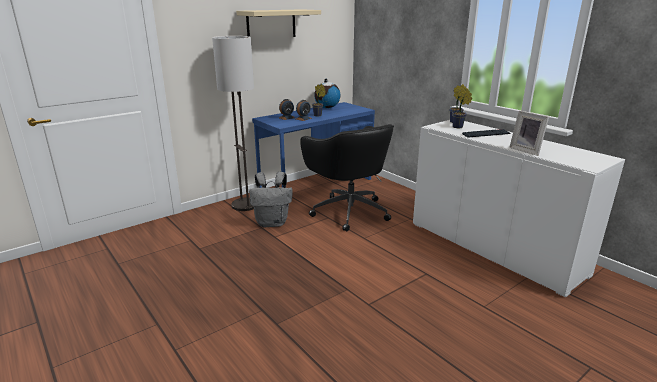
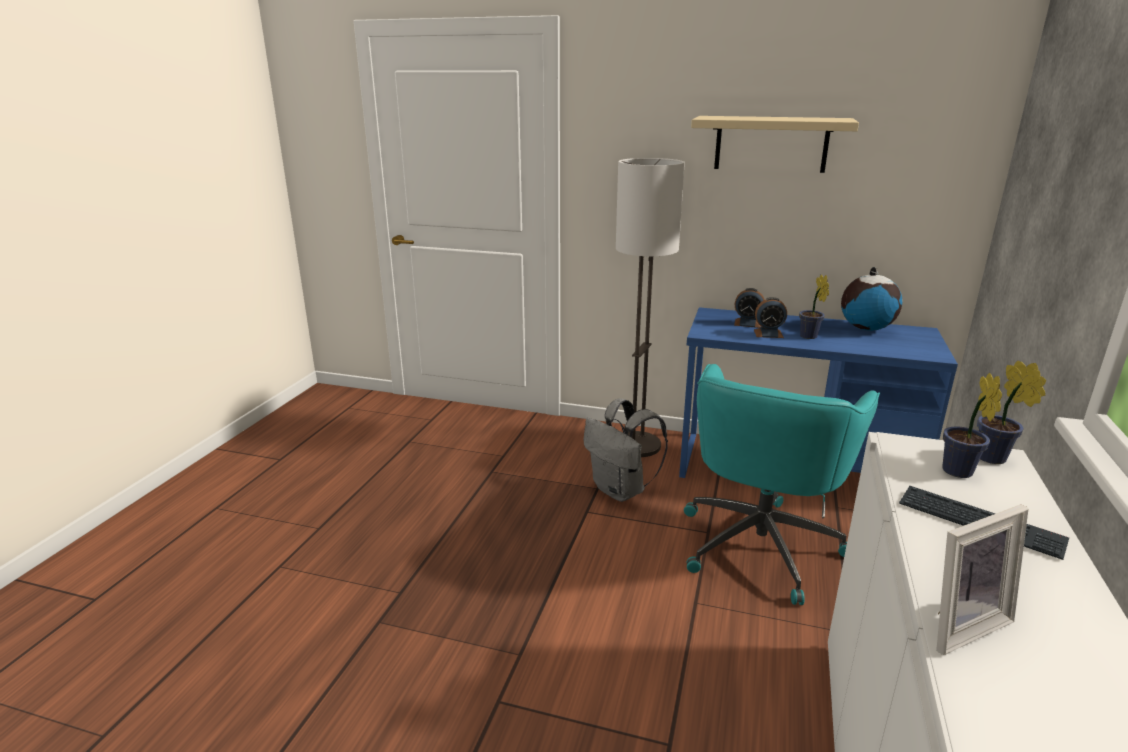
camera: 55 degrees right, 0 degrees up
(349, 211) = (761, 543): black office chair -> turquoise office chair
(526, 150) = (957, 623): picture frame -> picture frame turned 135 degrees counterclockwise

